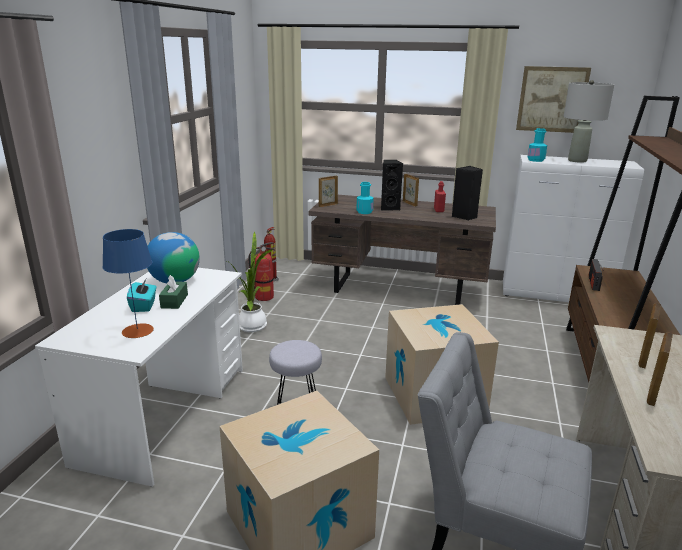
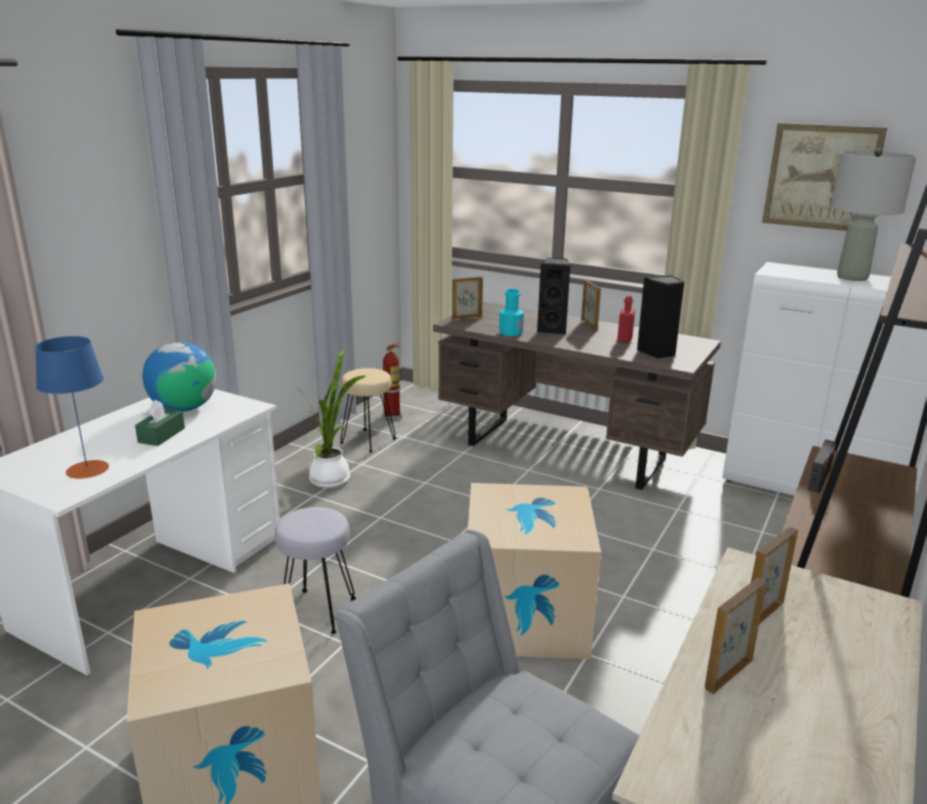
camera: 15 degrees right, 0 degrees up
(144, 306) = (121, 437): turquoise tissue box -> none
(264, 297) = (368, 440): fire extinguisher -> beige stool
(536, 160) = (781, 272): turquoise bottle -> none

